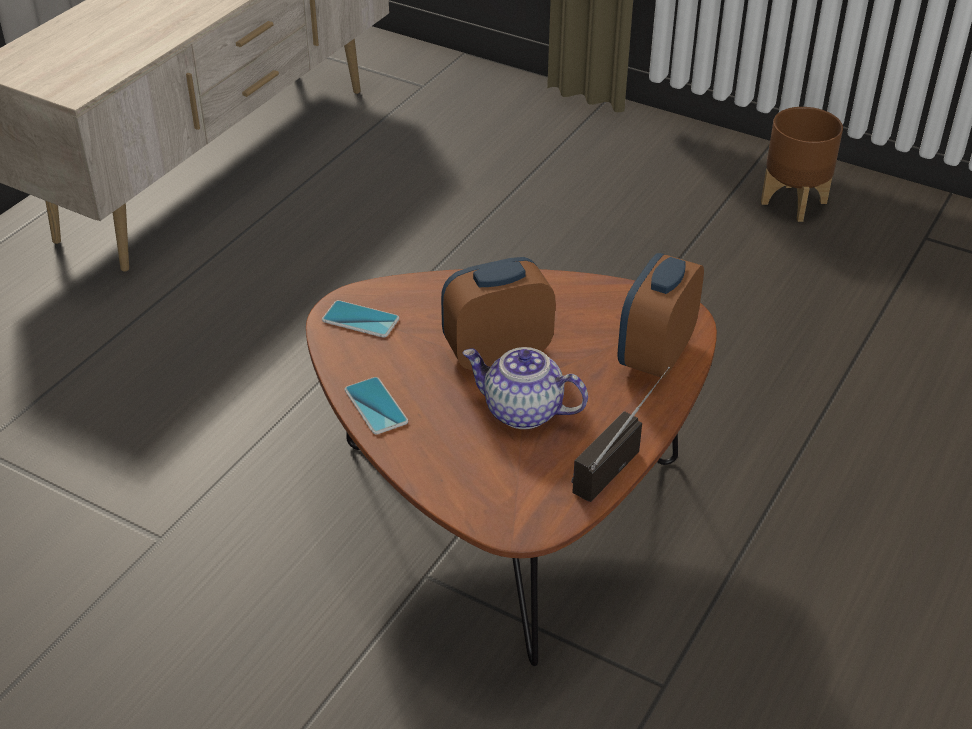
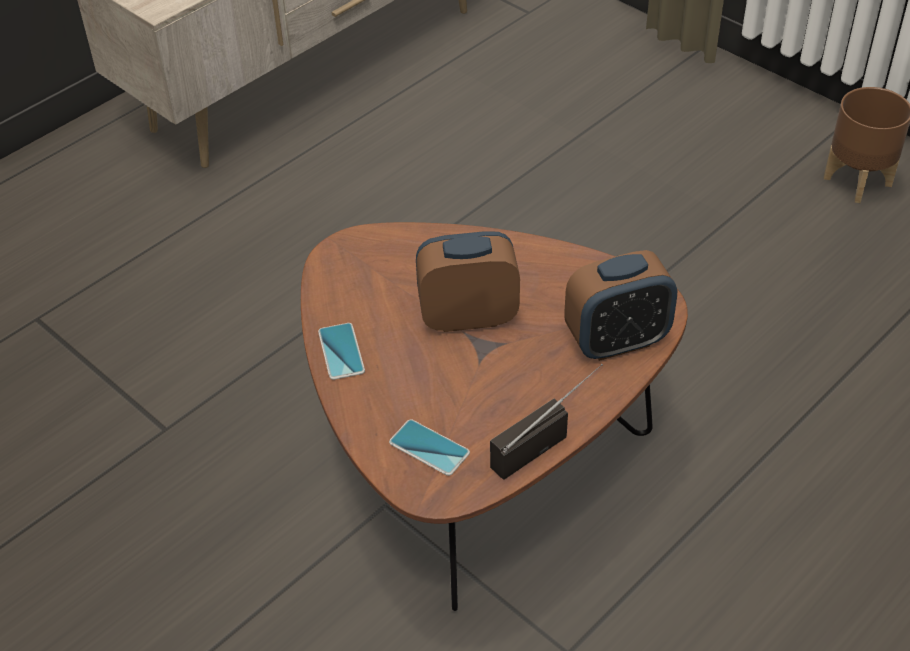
camera: 15 degrees right, 5 degrees up
(360, 320) = (355, 263): phone -> phone (429, 448)
(522, 411) = (471, 378): teapot -> none
(655, 355) = (617, 341): alarm clock -> alarm clock turned 150 degrees counterclockwise

